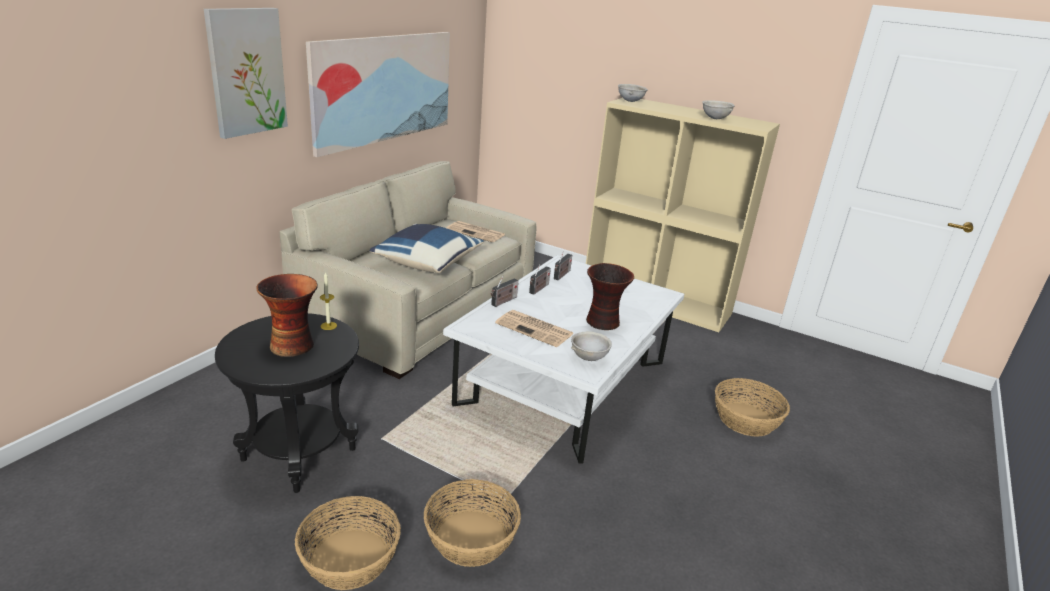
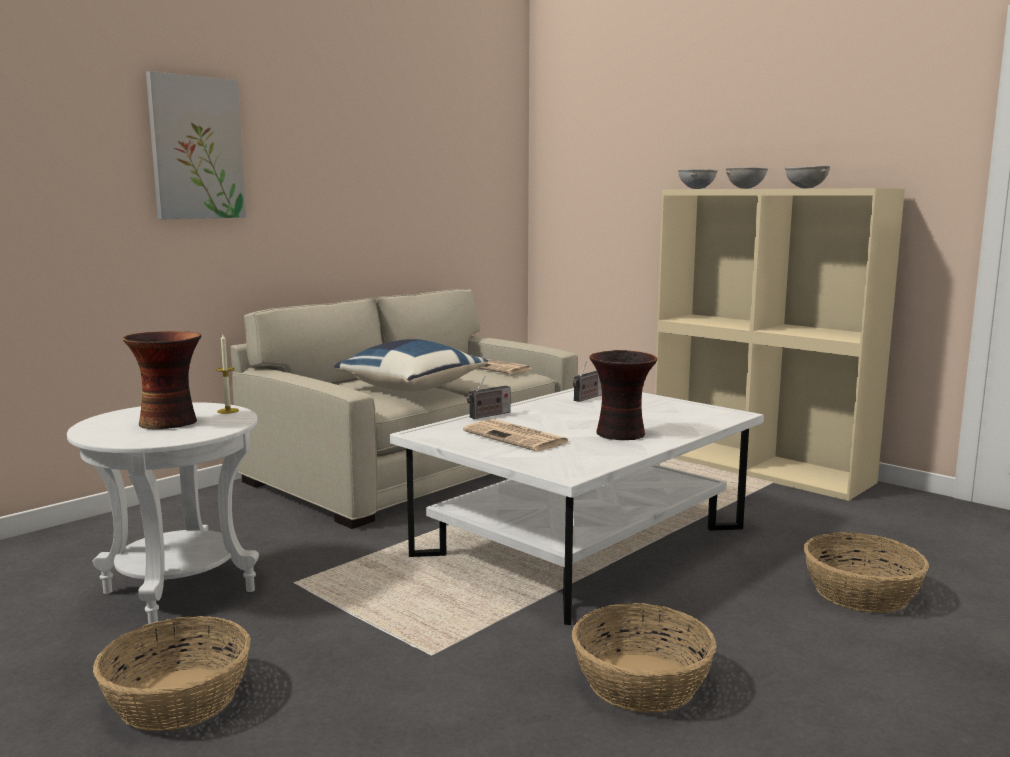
camera: 15 degrees right, 15 degrees down
(299, 454) = (179, 591): black side table -> white side table
(385, 88) = (384, 194): picture -> none
(470, 538) = (359, 691): basket -> basket (640, 682)
(538, 289) = (546, 407): radio -> none
(588, 357) = (577, 461): grey bowl -> grey bowl (745, 188)

